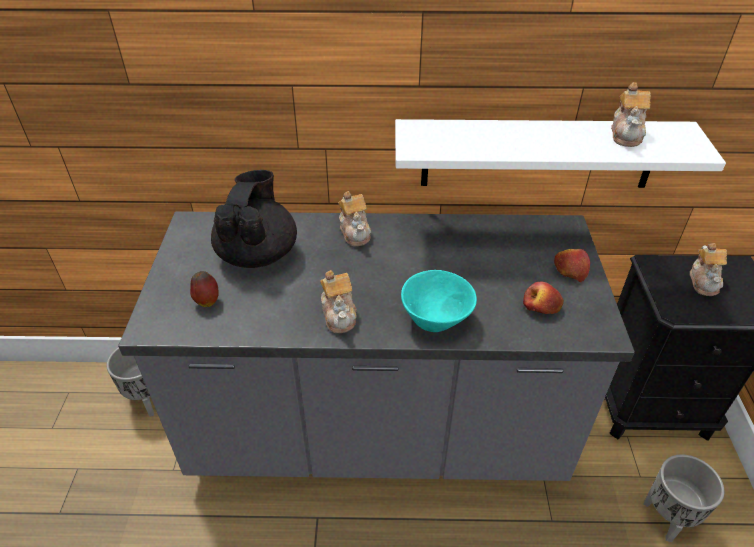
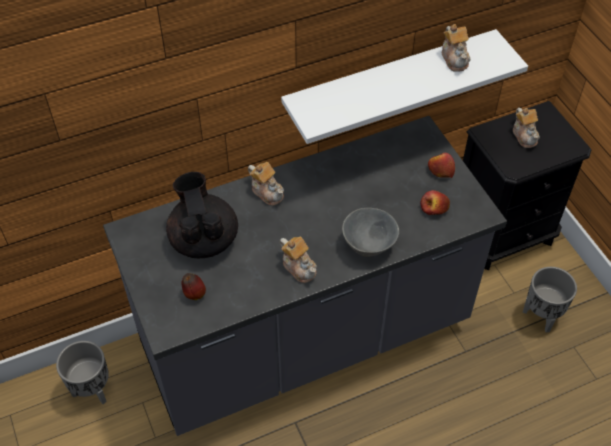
camera: 25 degrees left, 10 degrees up
(437, 320) = (370, 245): turquoise bowl -> grey bowl

